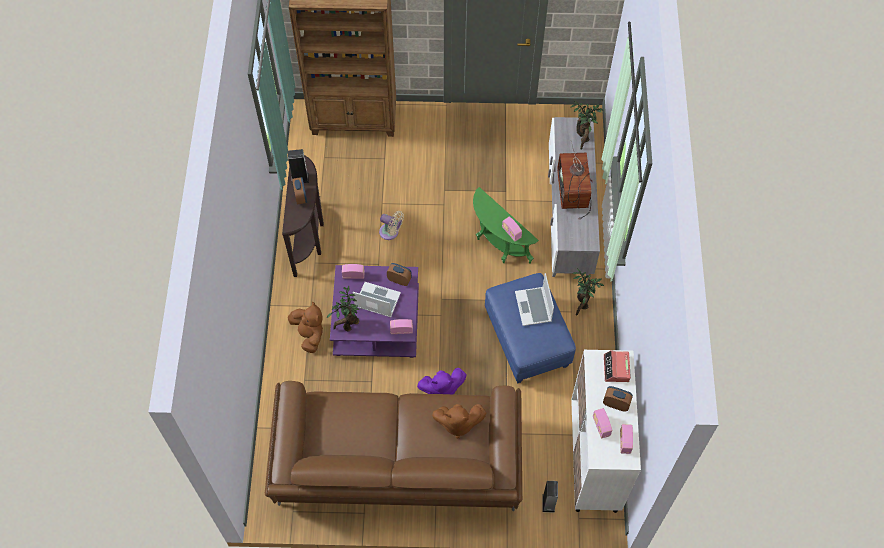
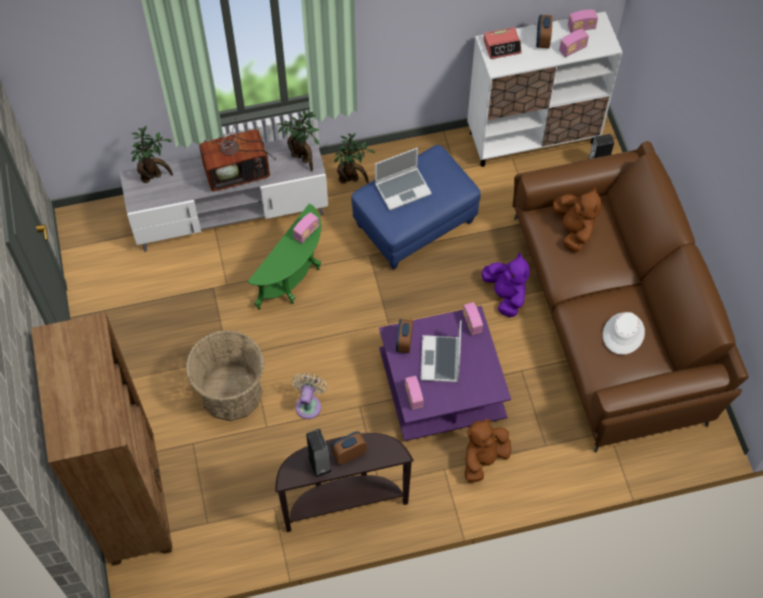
camera: 105 degrees left, 0 degrees up
(348, 325) = (484, 383): potted plant -> potted plant (302, 159)
(350, 429) = (623, 333): none -> white hat
(415, 187) = (231, 392): none -> basket

